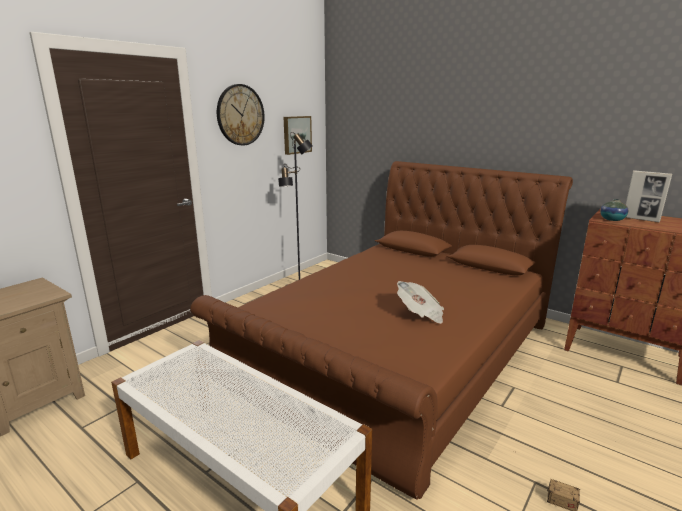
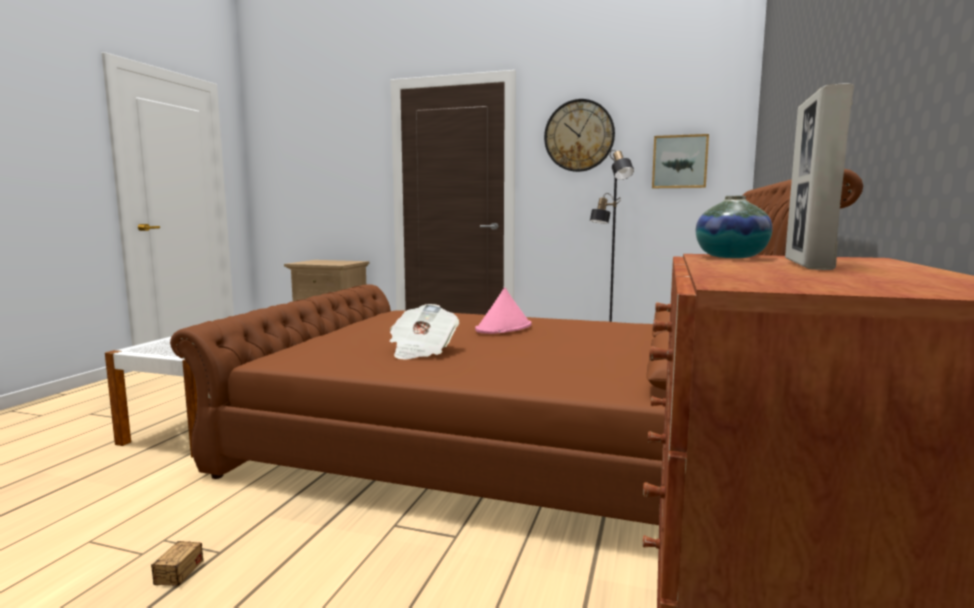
camera: 70 degrees right, 10 degrees down
(368, 281) = (504, 328): none -> pink hat

